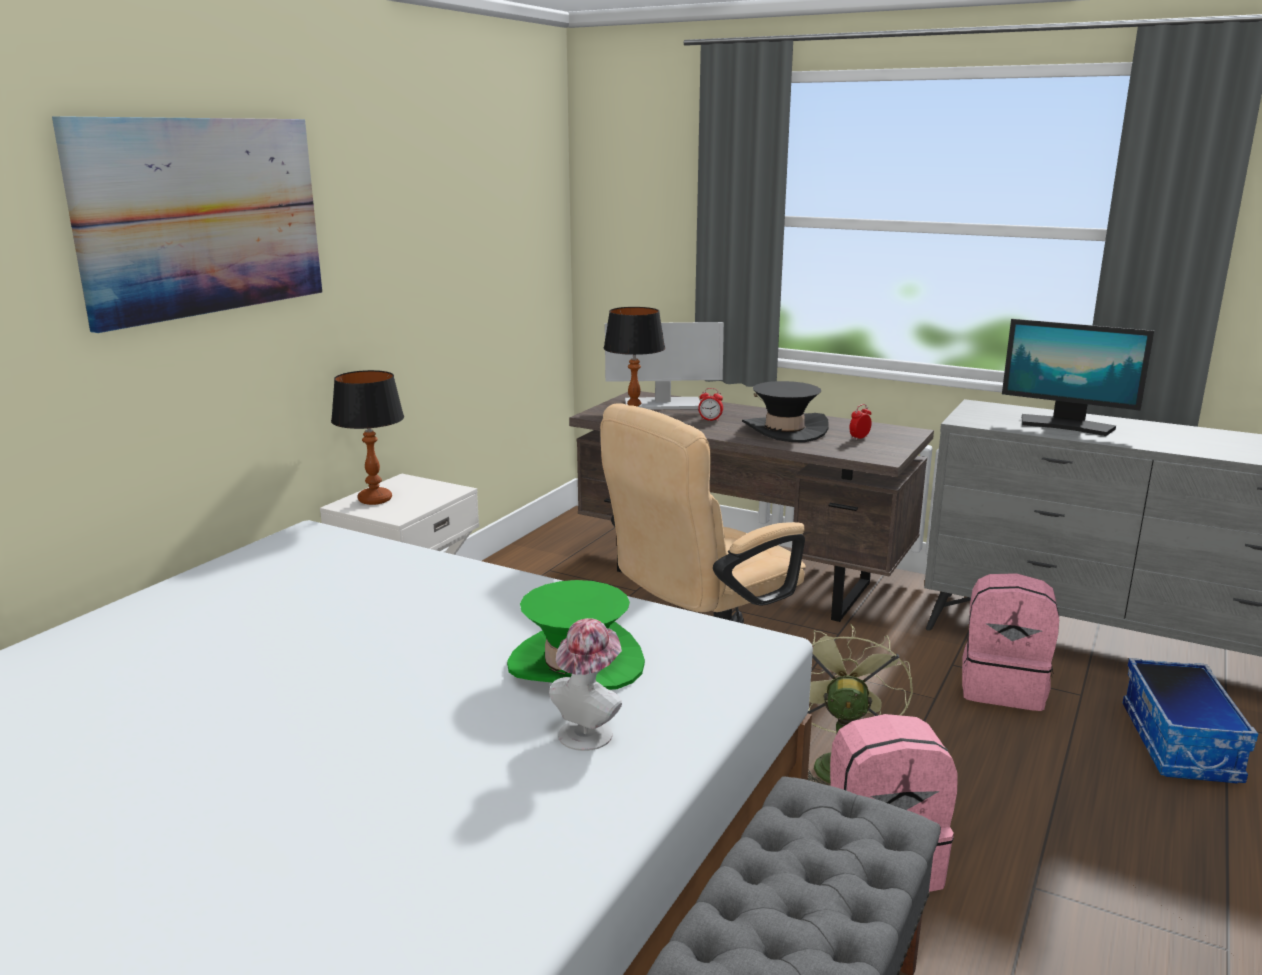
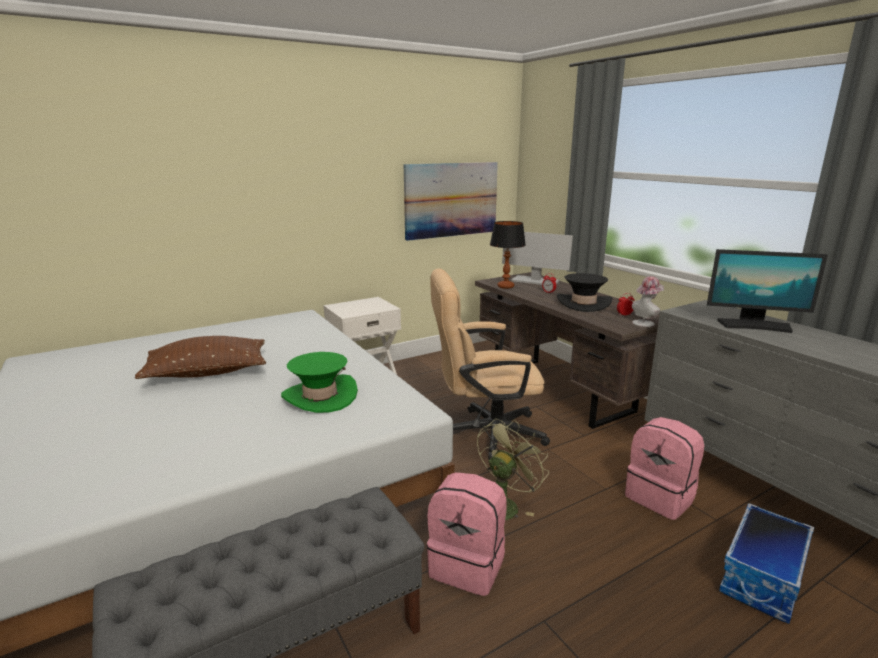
camera: 30 degrees right, 0 degrees up
(202, 216) = (262, 156): picture -> picture (451, 200)
(297, 681) = (208, 373): none -> brown pillow
(375, 499) = (349, 306): table lamp -> none
(589, 731) = (278, 427): hat -> hat (645, 322)
(1066, 425) = (754, 325): monitor -> monitor turned 45 degrees counterclockwise

